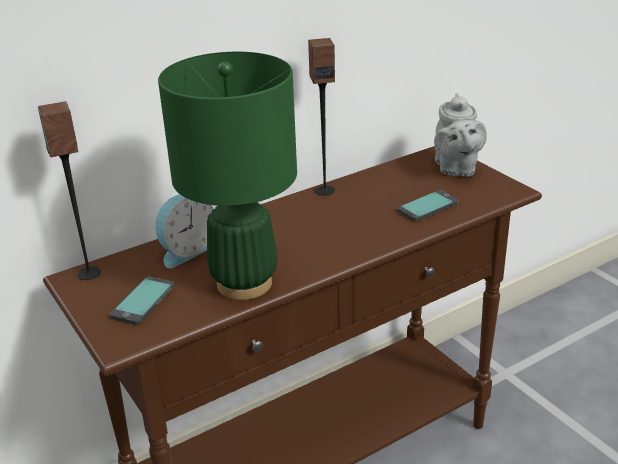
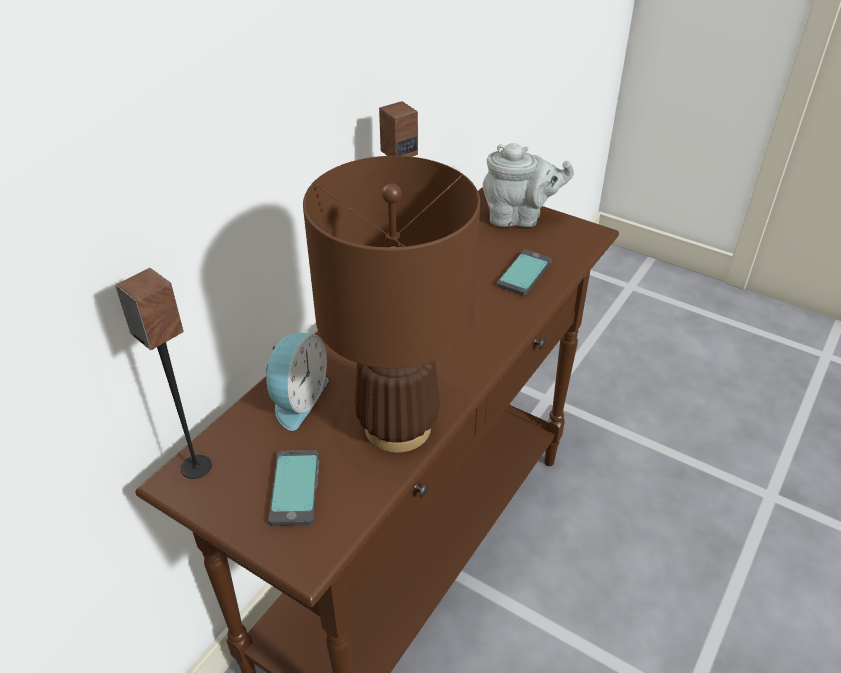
camera: 25 degrees left, 10 degrees up
(245, 283) = (398, 427): green table lamp -> brown table lamp
(456, 169) = (519, 218): grey teapot -> grey teapot turned 60 degrees counterclockwise

